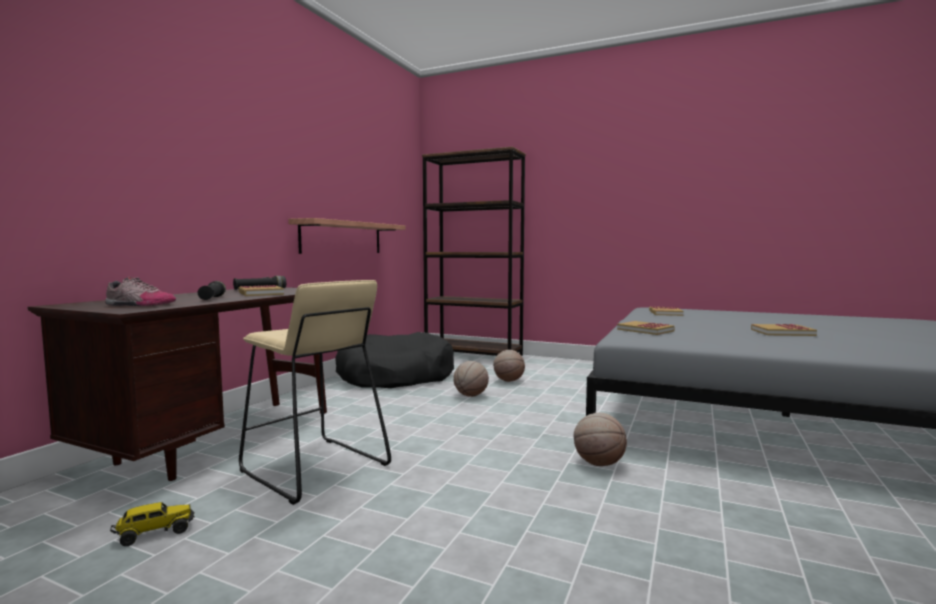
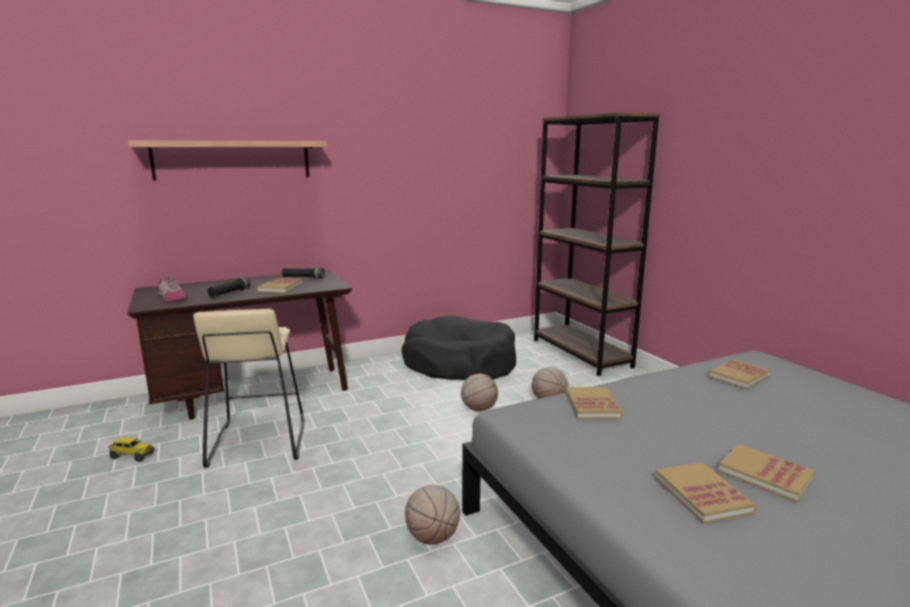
camera: 40 degrees right, 10 degrees up
(342, 238) = (431, 219): shelf -> shelf (233, 159)
(787, 341) = (702, 494): none -> book

